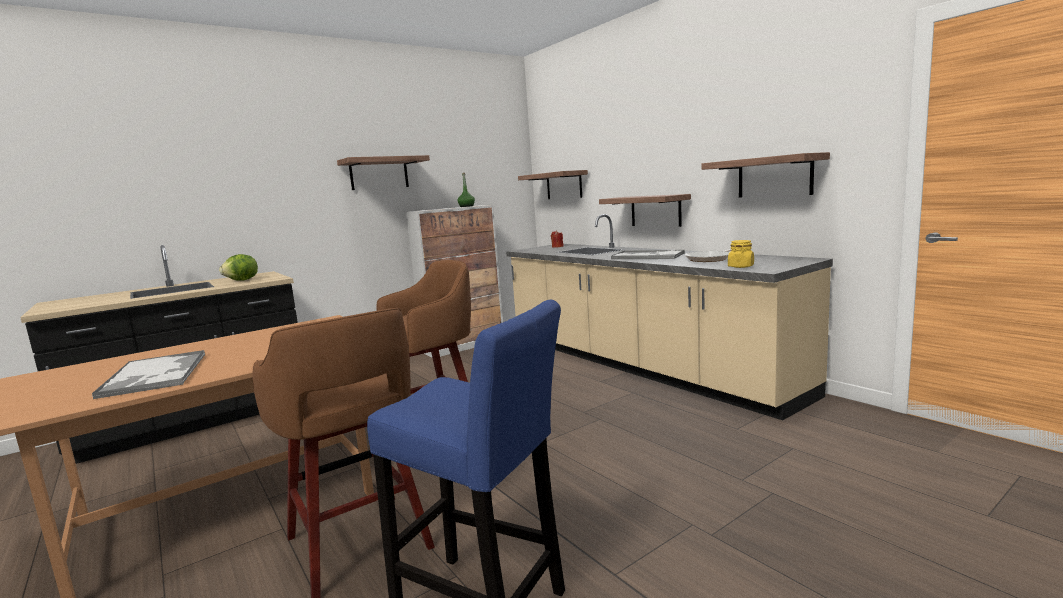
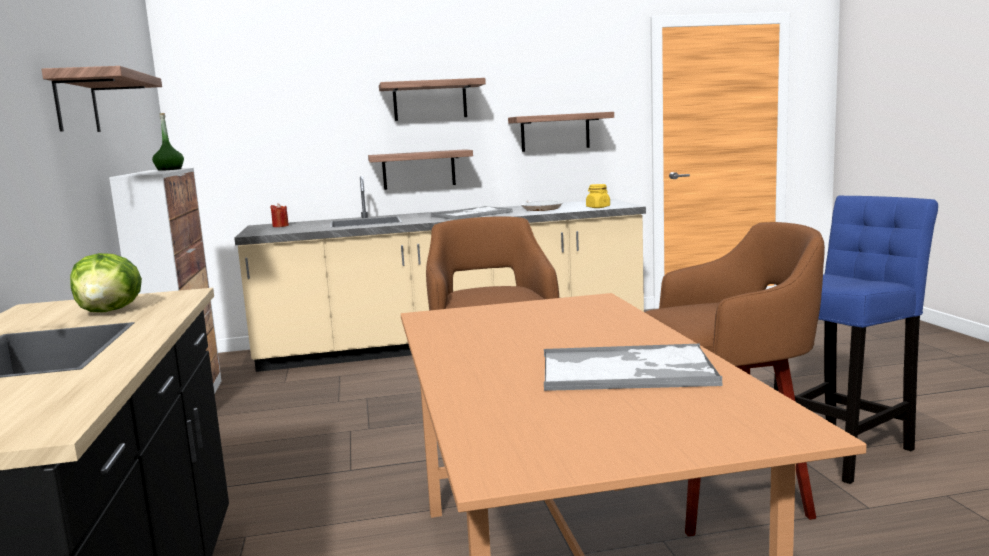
camera: 65 degrees left, 0 degrees up
(564, 185) = (248, 141): shelf -> shelf (430, 101)

